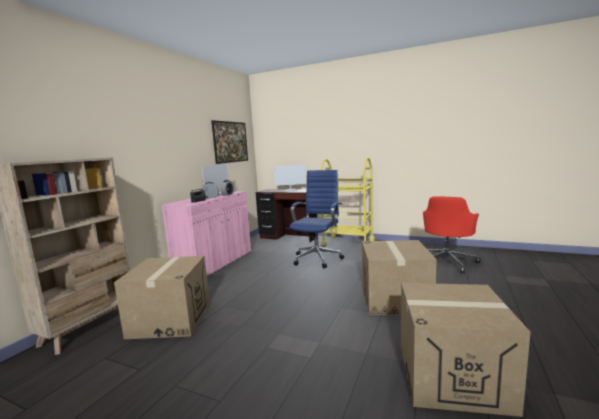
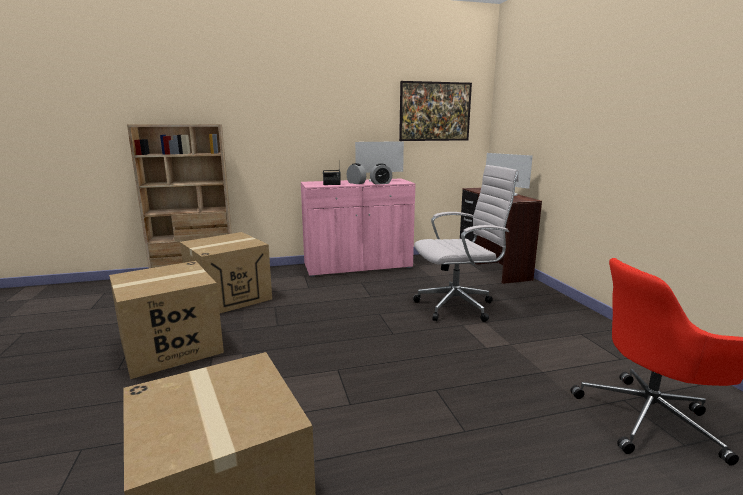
camera: 50 degrees right, 5 degrees up
(318, 258) = (458, 306): blue office chair -> white office chair
(348, 243) = (550, 306): yellow cart -> none
(395, 299) = (406, 403): cardboard box -> cardboard box (171, 347)

